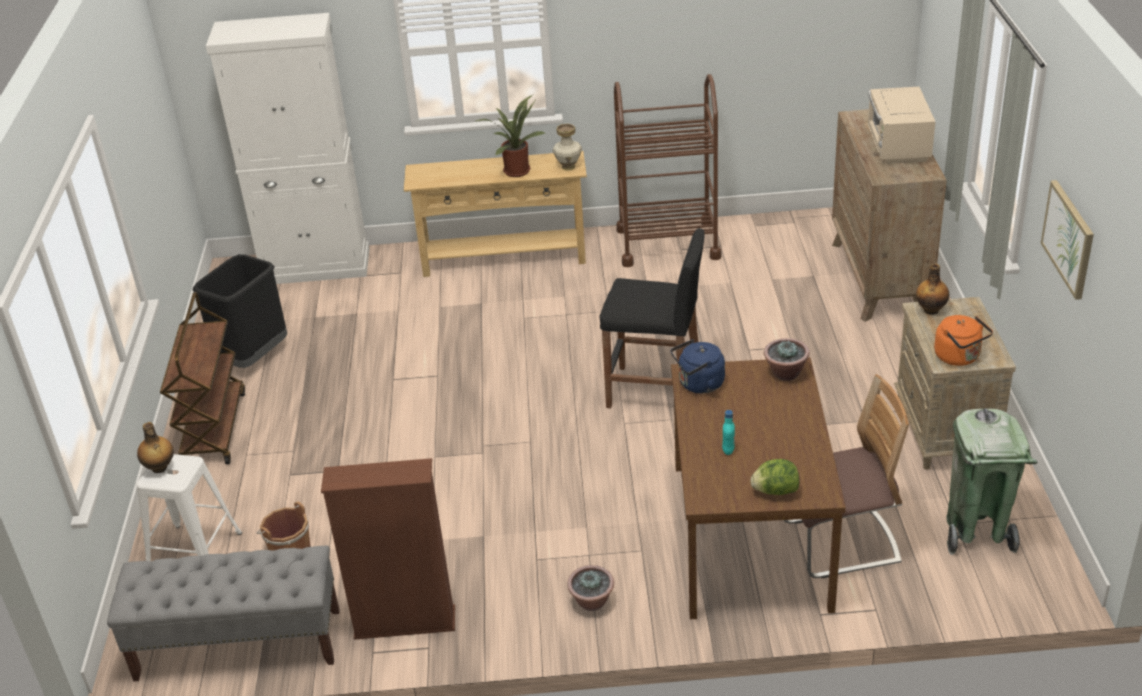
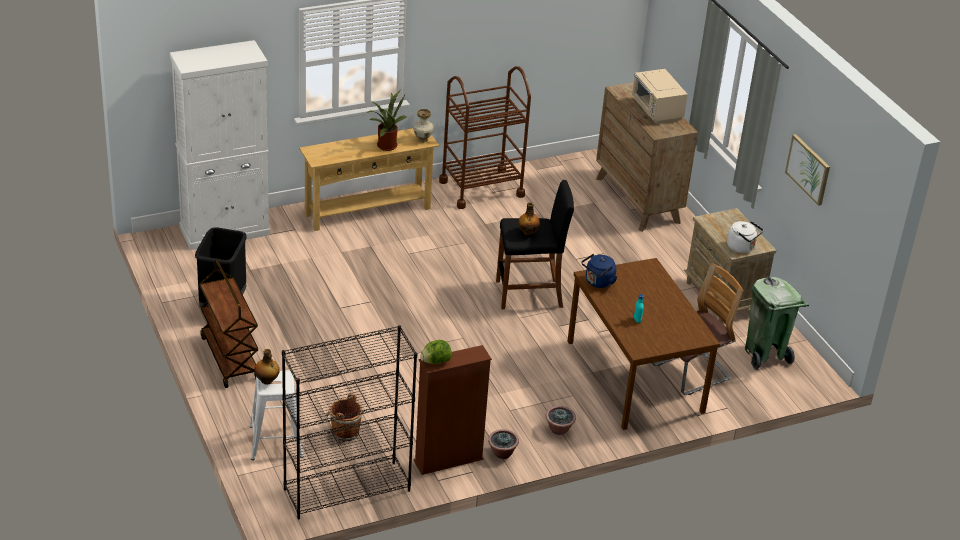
camera: 25 degrees left, 0 degrees up
(237, 645) = (346, 490): grey bench -> black bookcase
(775, 491) = (676, 340): lettuce -> lettuce (435, 361)
(785, 373) = (647, 269): potted plant -> potted plant (502, 453)
(931, 309) = (712, 219): bottle -> bottle (528, 232)
(959, 357) = (742, 248): orange kettle -> white kettle

